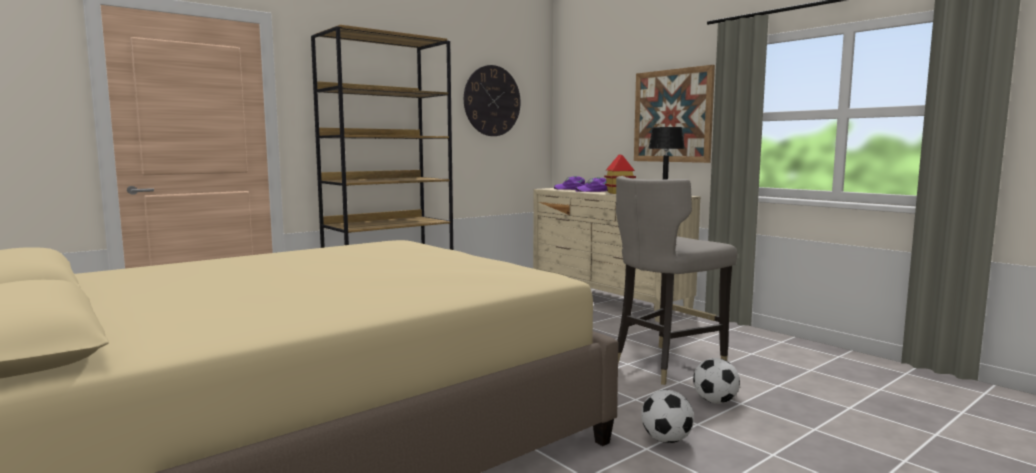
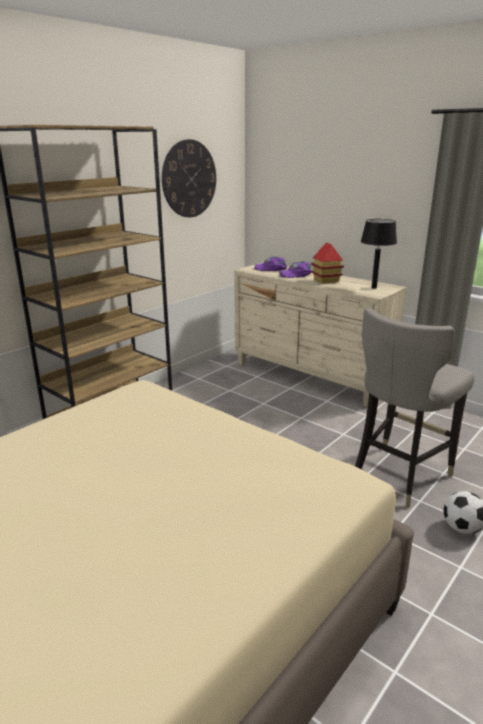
camera: 10 degrees left, 15 degrees up
(666, 440) = (444, 597): football -> none
(672, 116) = (381, 203): picture -> none

